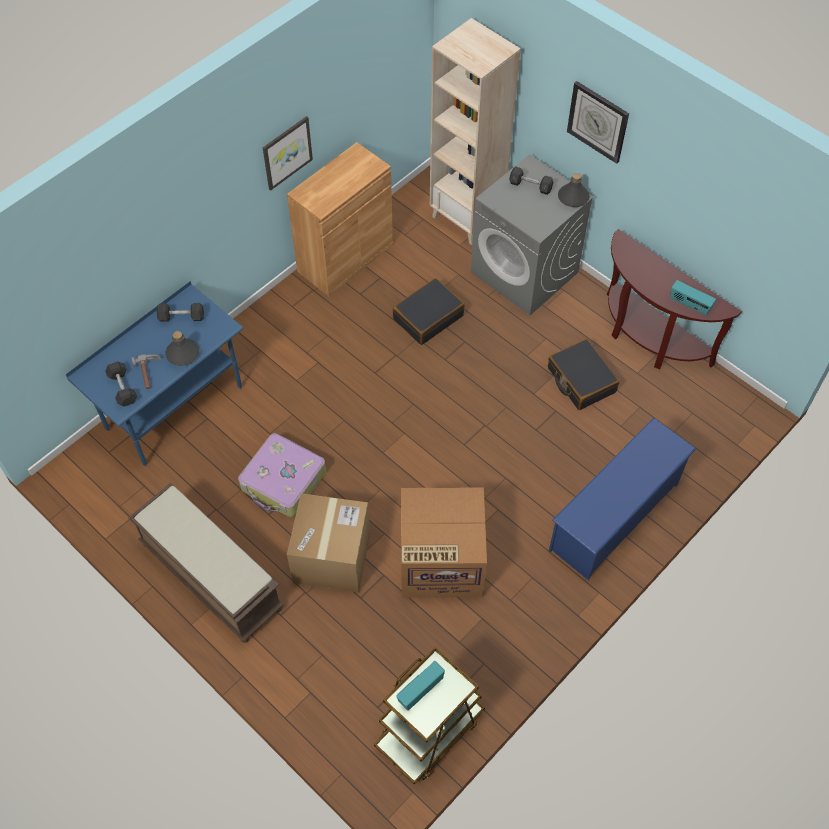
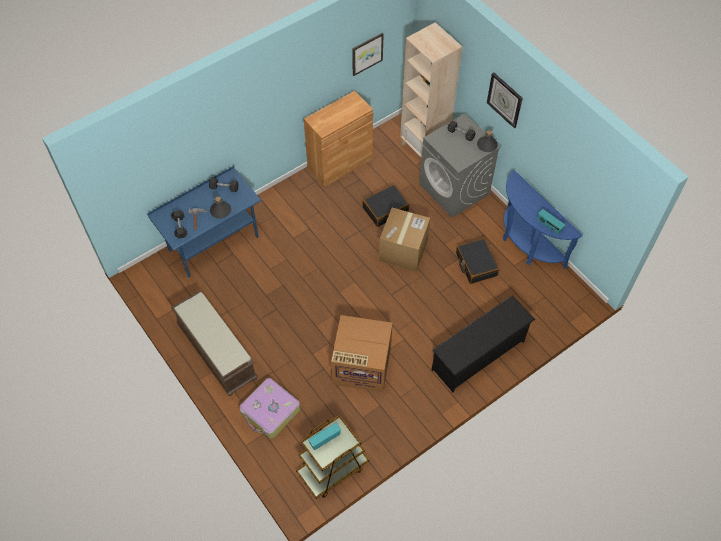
camera: 10 degrees right, 0 degrees up
(283, 481) = (273, 300): suitcase -> suitcase (270, 412)
(287, 152) = (305, 93): picture -> picture (367, 53)
(332, 557) = (293, 352): cardboard box -> cardboard box (403, 250)
(614, 517) = (478, 355): blue shoe rack -> black shoe rack
(649, 338) = (527, 244): brown console table -> blue console table

